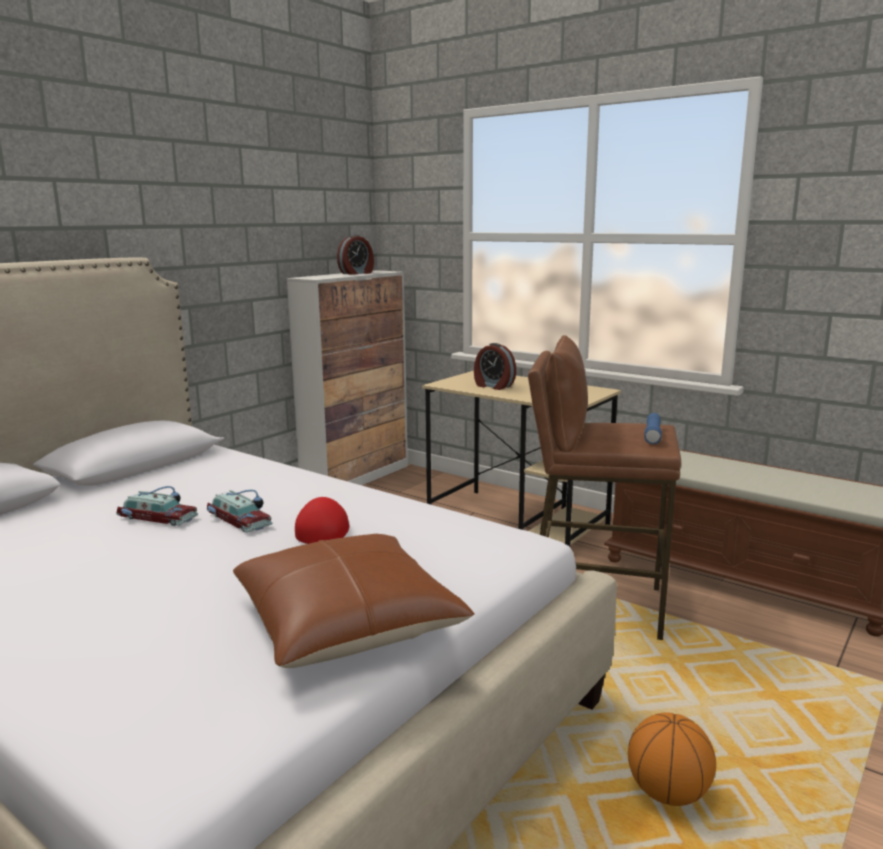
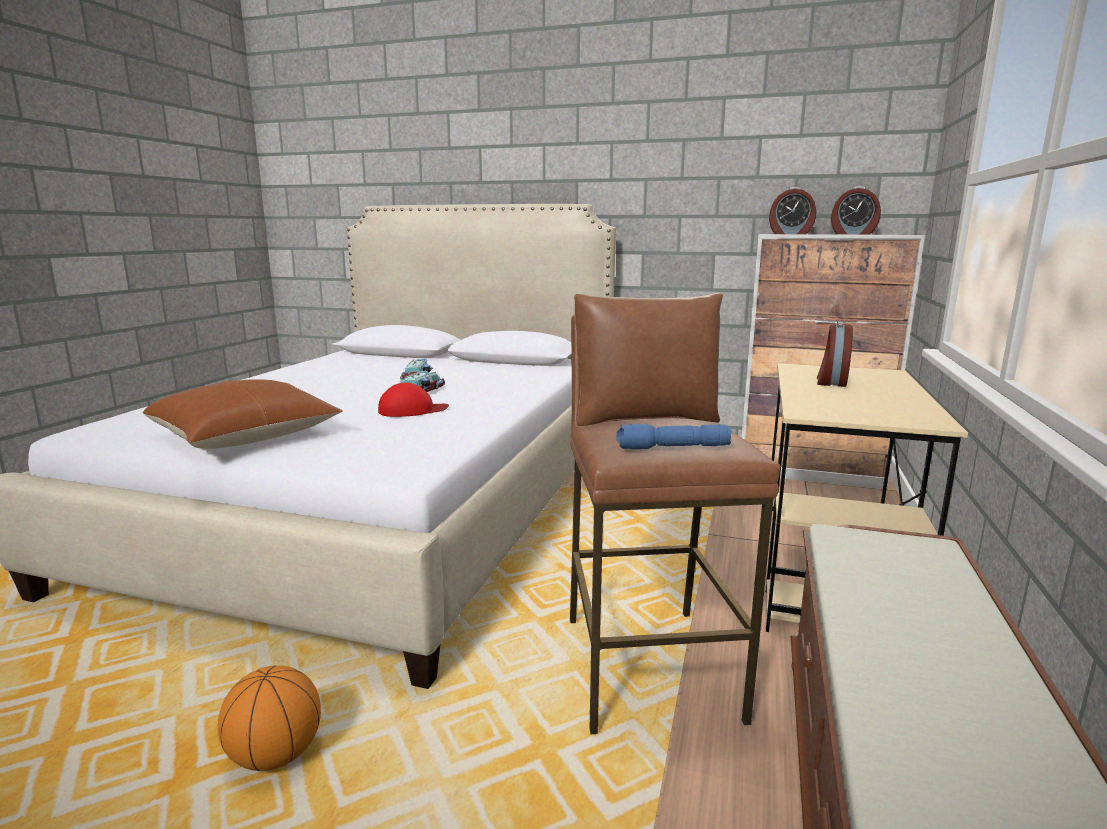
camera: 70 degrees right, 0 degrees up
(324, 277) = (790, 234): none -> alarm clock

